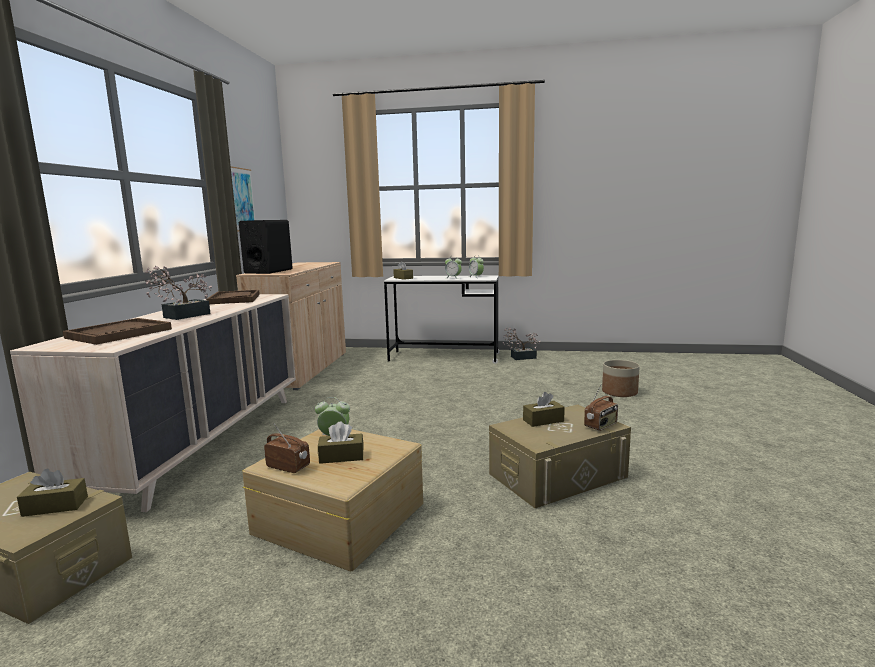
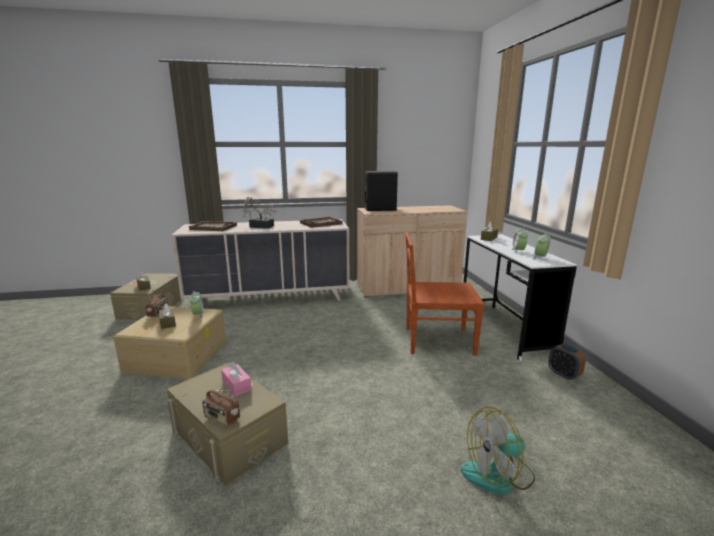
camera: 70 degrees right, 5 degrees up
(242, 199) = (401, 153): picture -> none
(440, 378) = (436, 340): none -> brown chair
(520, 357) = (564, 374): potted plant -> alarm clock
(543, 420) = (236, 386): brown tissue box -> pink tissue box
(620, 392) = (498, 475): planter -> fan

